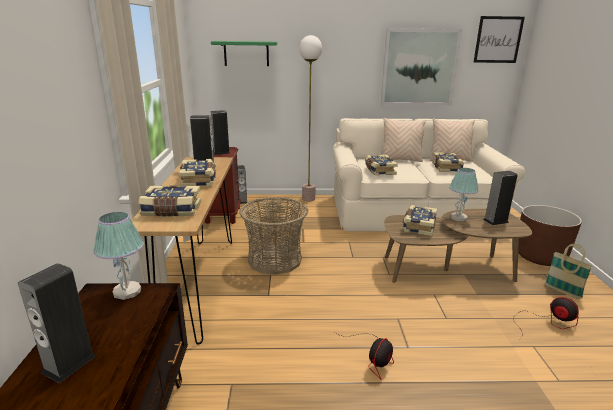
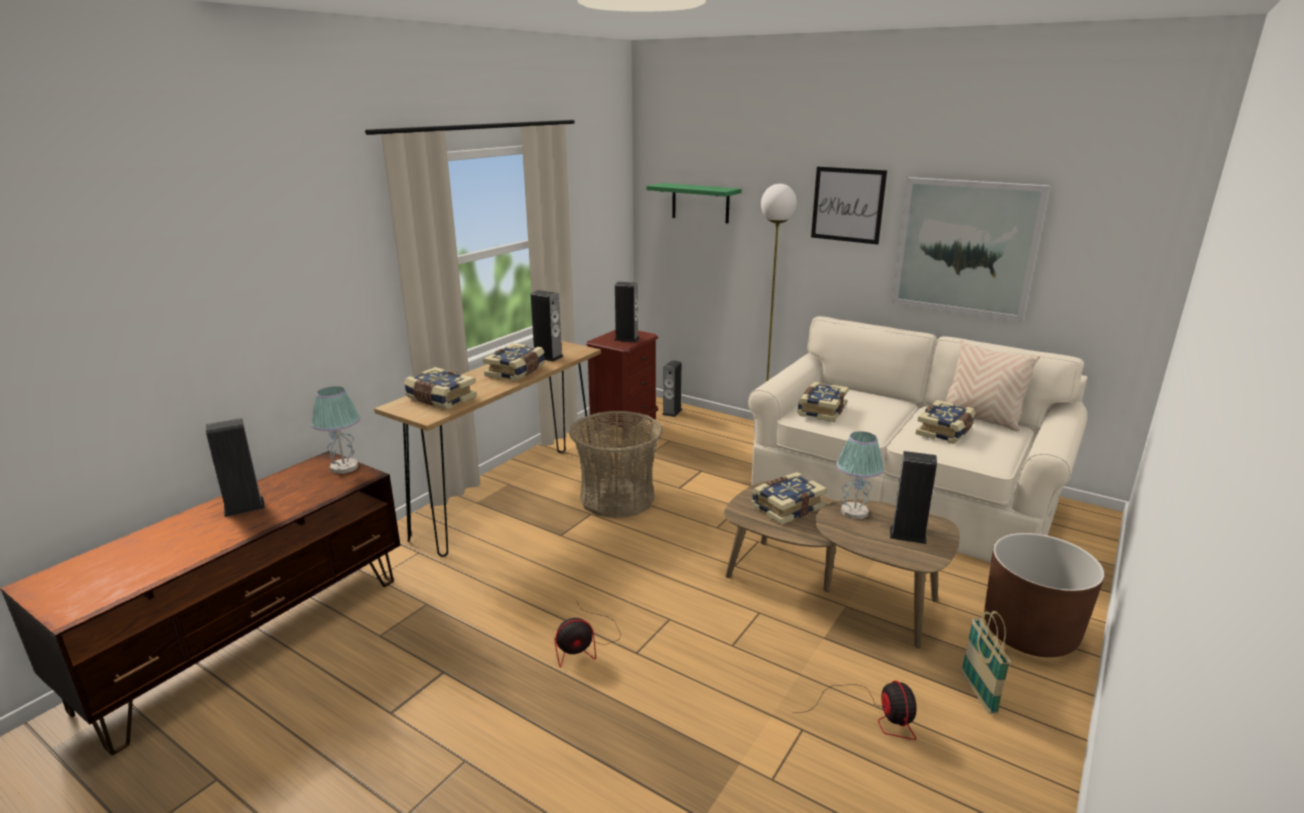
camera: 35 degrees right, 0 degrees up
(400, 160) = (891, 401): beige pillow -> none
(498, 39) = (1132, 209): picture -> picture (848, 205)

